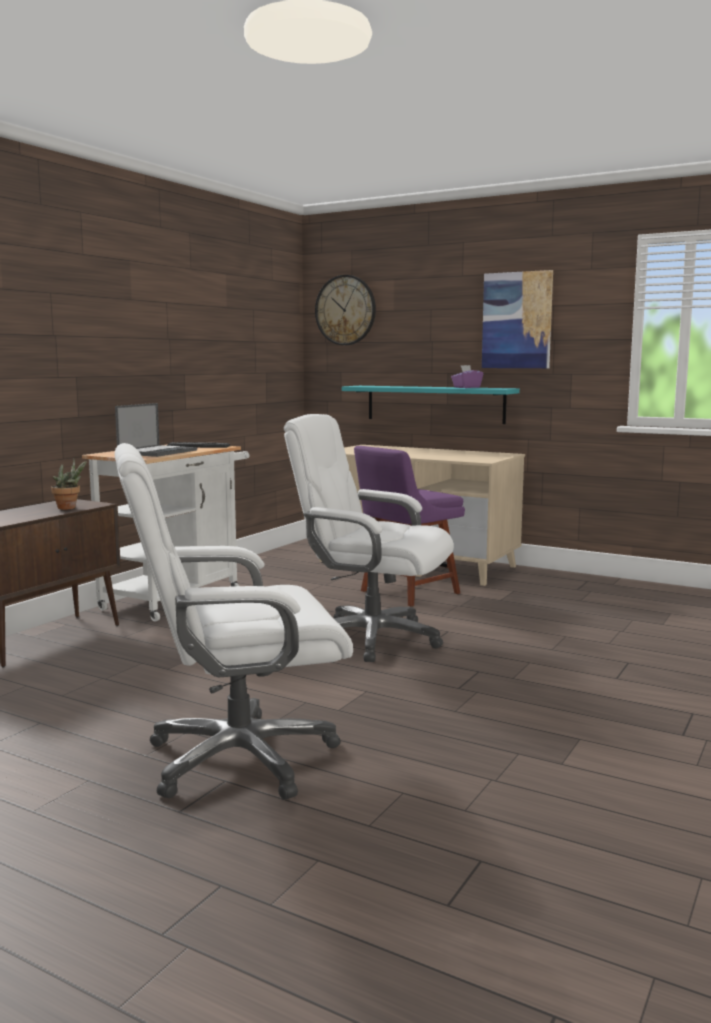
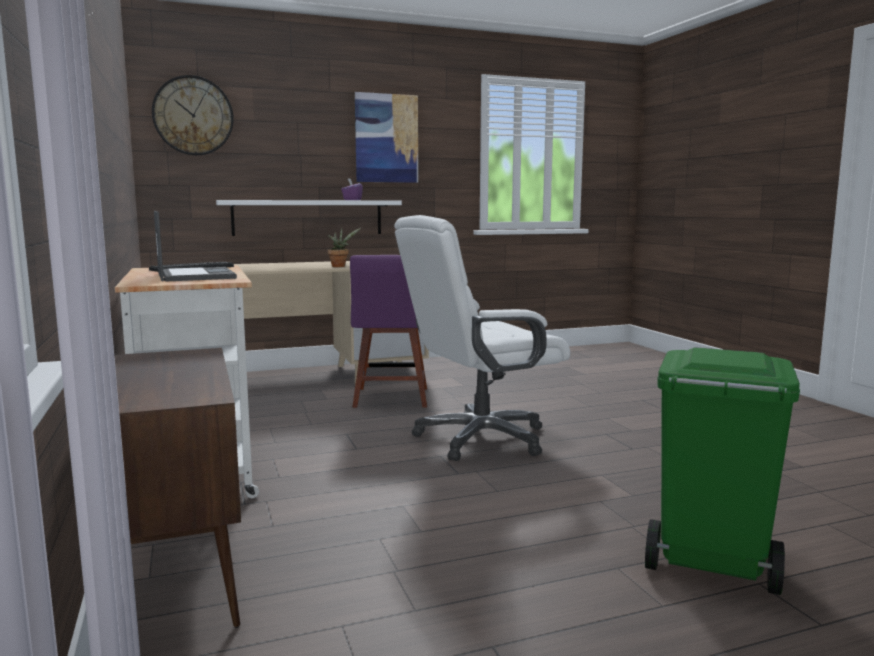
camera: 50 degrees left, 0 degrees up
(69, 508) = (193, 362): potted plant -> potted plant (340, 266)
(238, 758) = (709, 563): white office chair -> green trash can
(434, 404) = (308, 217): turquoise shelf -> white shelf

